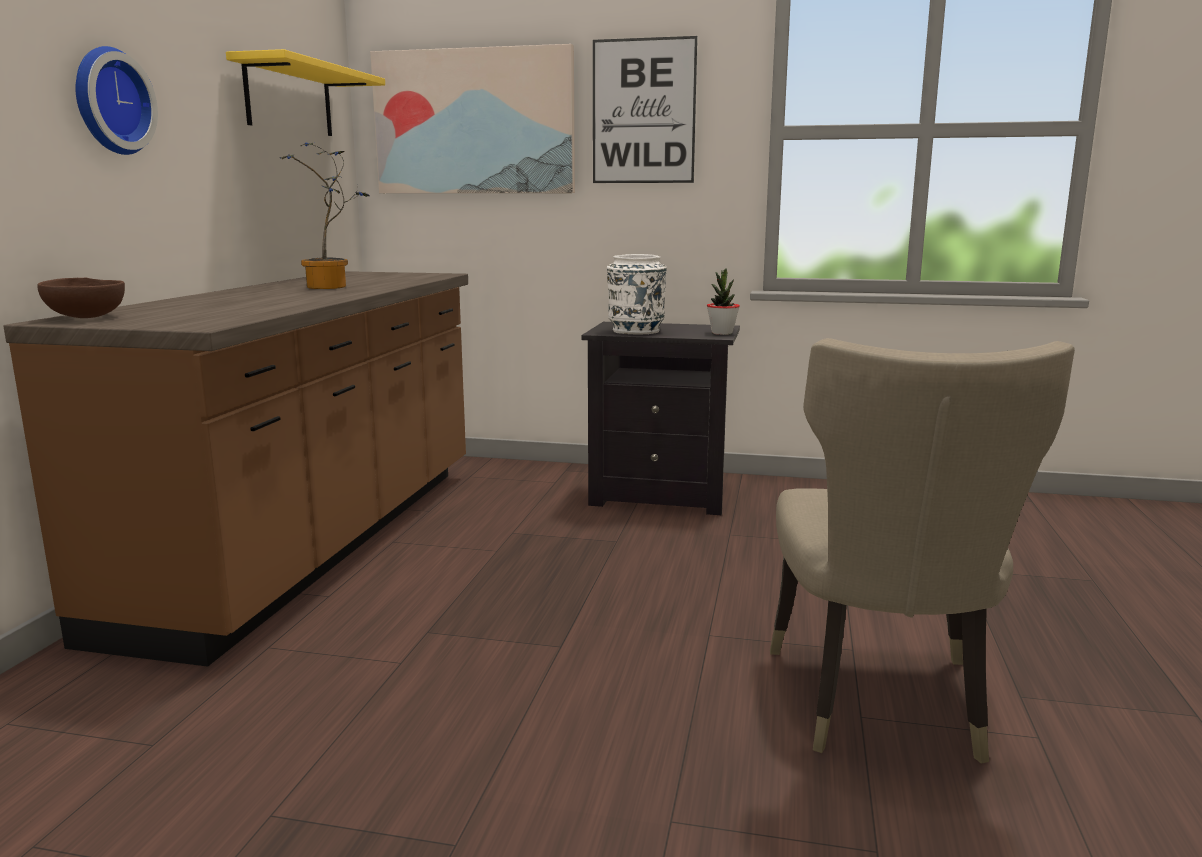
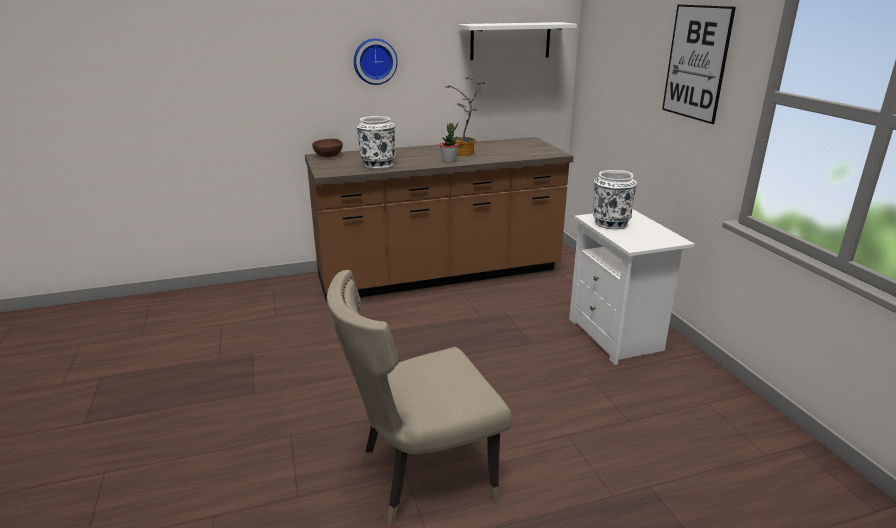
camera: 60 degrees right, 10 degrees up
(252, 308) = (377, 165): none -> white vase
(289, 99) = (510, 41): yellow shelf -> white shelf
(474, 122) = (619, 55): picture -> none
(661, 495) = (617, 336): black nightstand -> white nightstand
(722, 333) = (648, 245): potted plant -> potted plant (449, 161)

